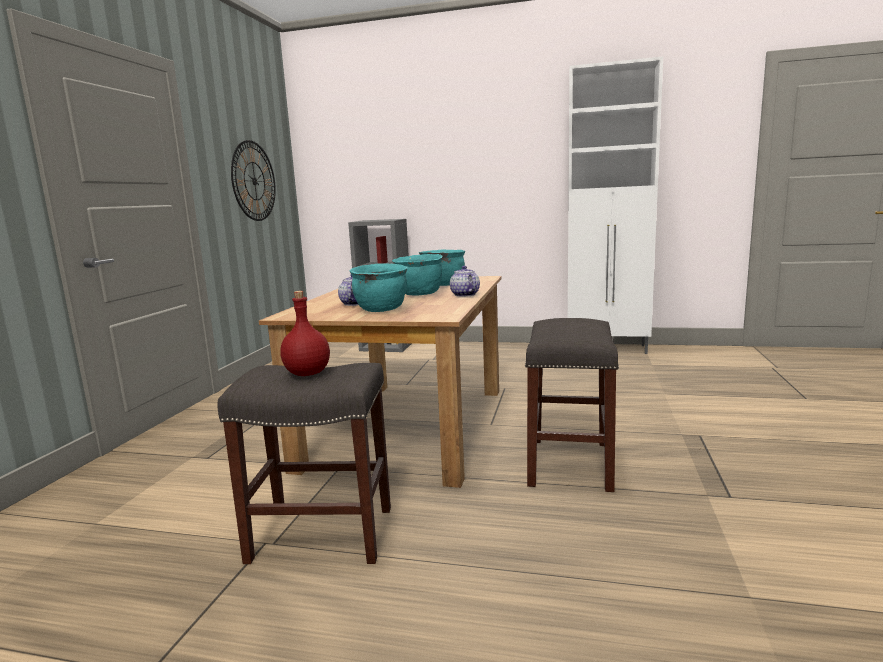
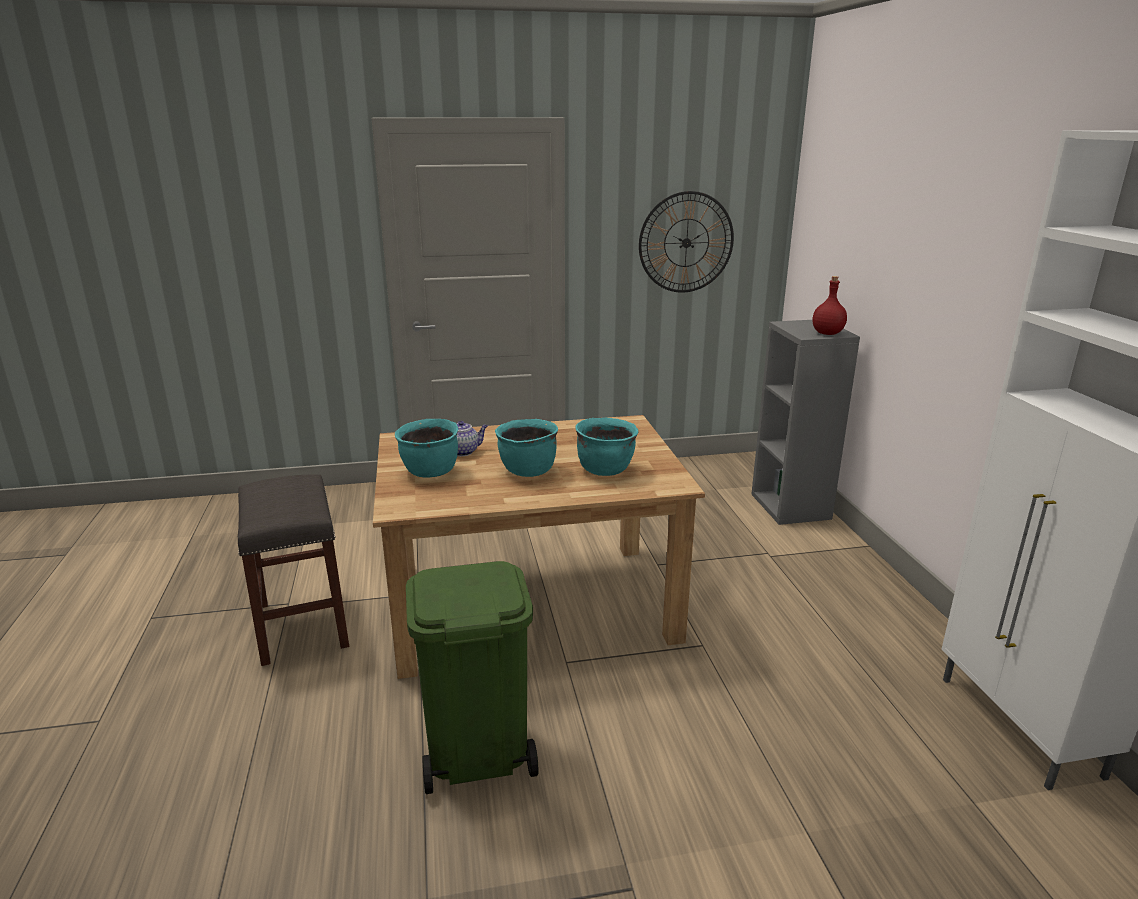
camera: 65 degrees right, 10 degrees up
(306, 373) = (284, 499): red bottle -> red bottle (827, 333)
(464, 295) = (530, 496): teapot -> none
(570, 464) = (476, 752): grey stool -> green trash can

